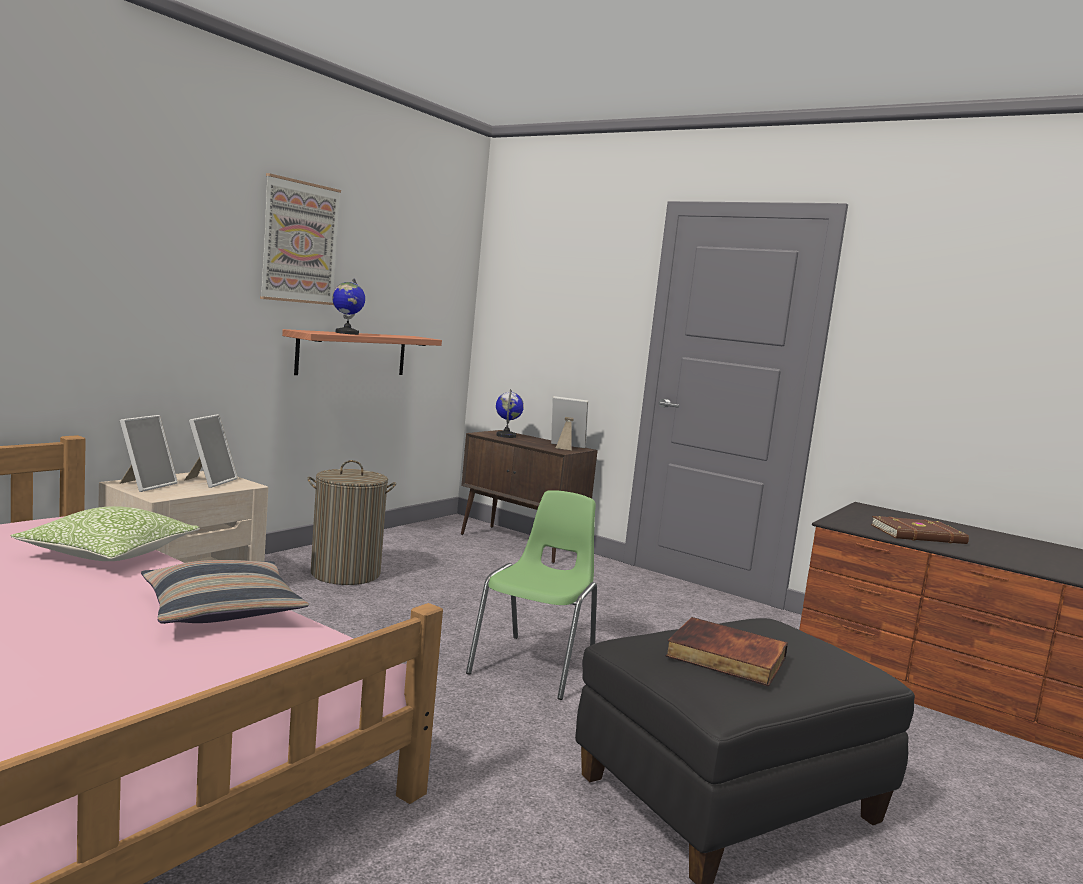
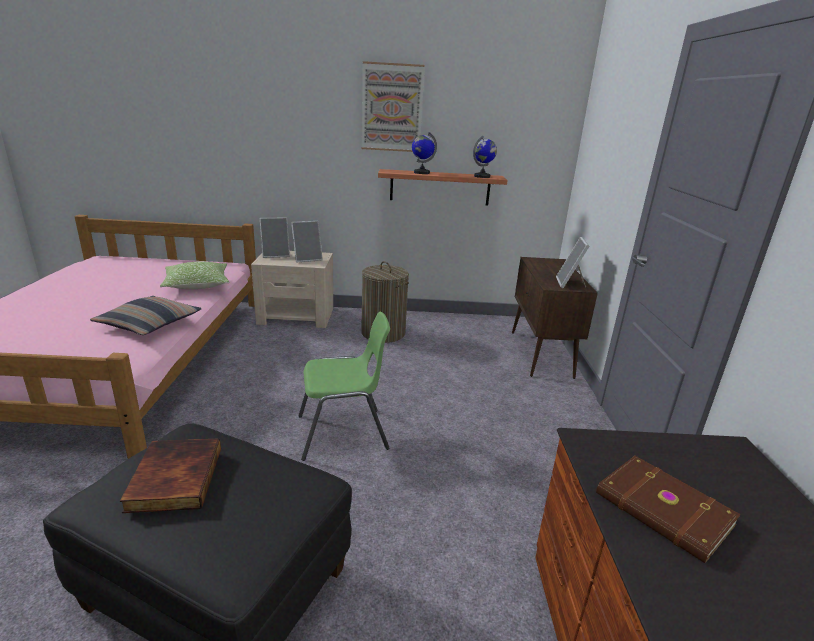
camera: 55 degrees right, 15 degrees up
(506, 436) = (548, 264): globe -> globe (482, 176)
(565, 447) = (570, 284): picture frame -> picture frame turned 150 degrees counterclockwise

